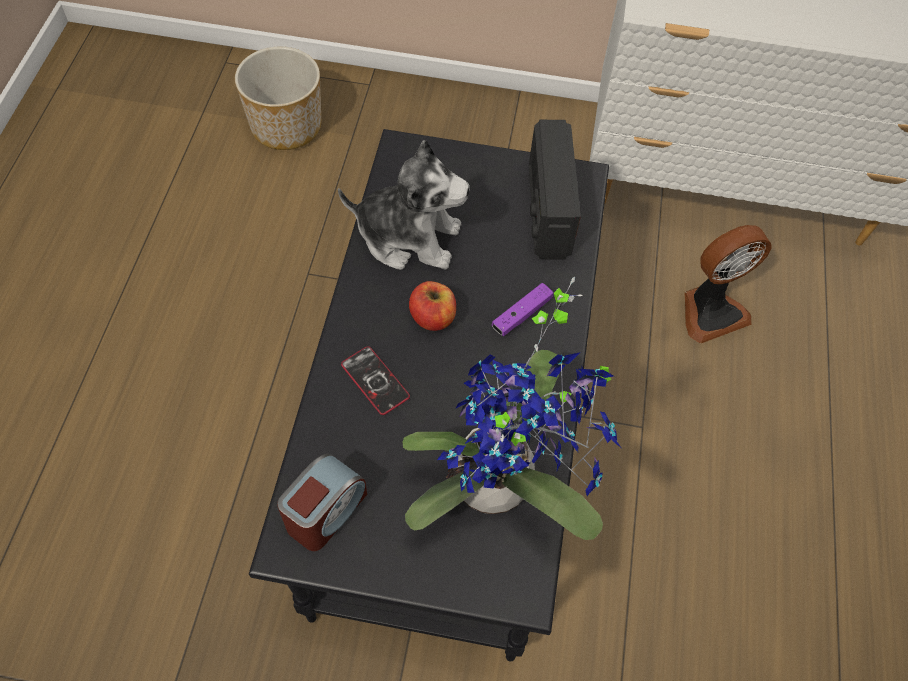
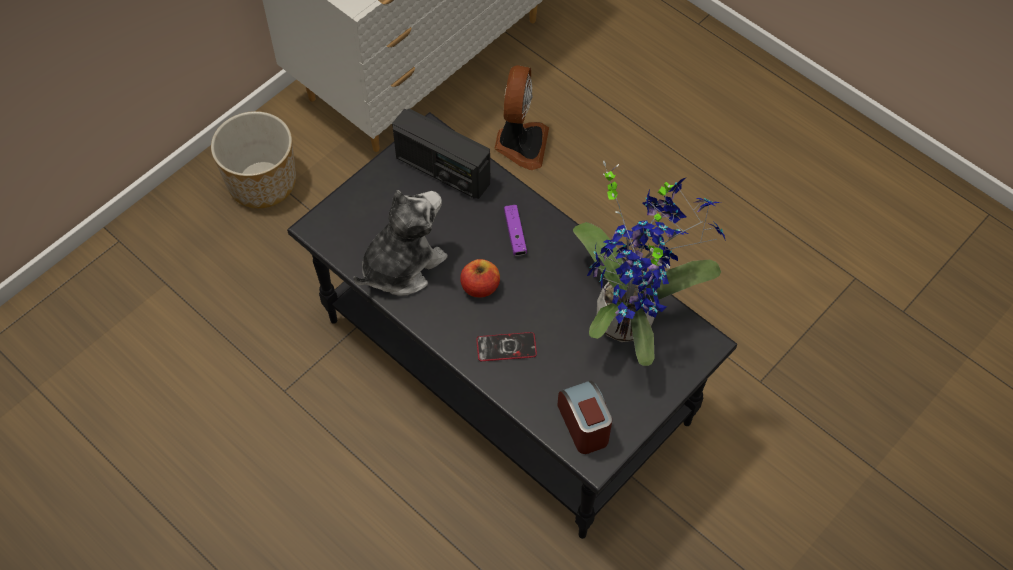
camera: 55 degrees left, 0 degrees up
(286, 126) = (112, 328): planter -> planter (261, 182)

